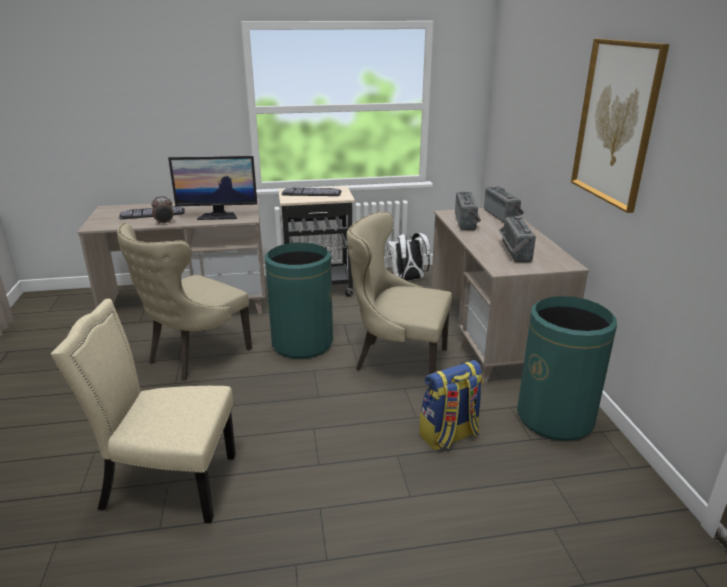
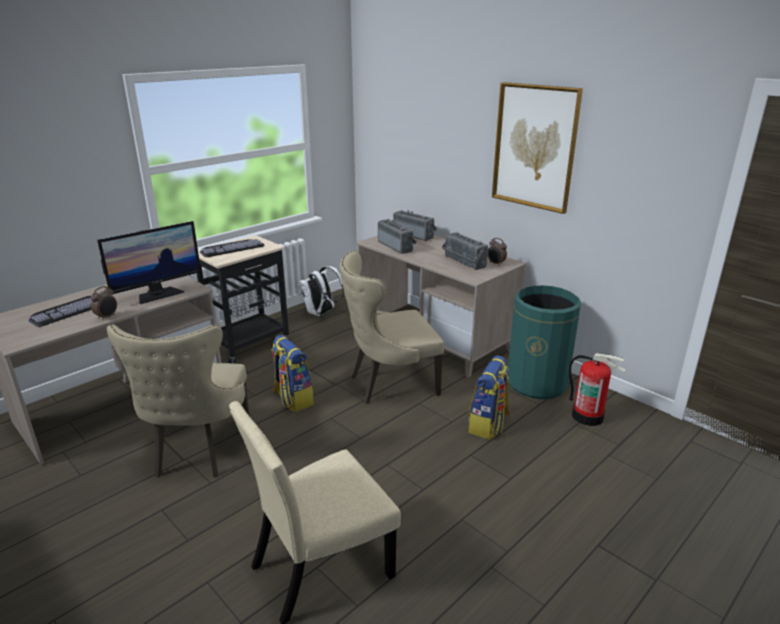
camera: 35 degrees left, 0 degrees up
(302, 343) = (292, 399): green trash can -> backpack
(549, 262) = (496, 264): none -> alarm clock
(577, 476) = (588, 416): none -> fire extinguisher

